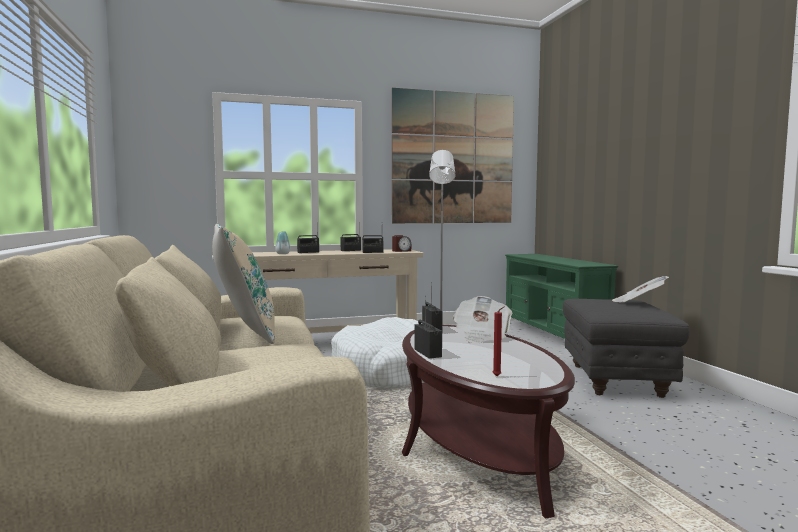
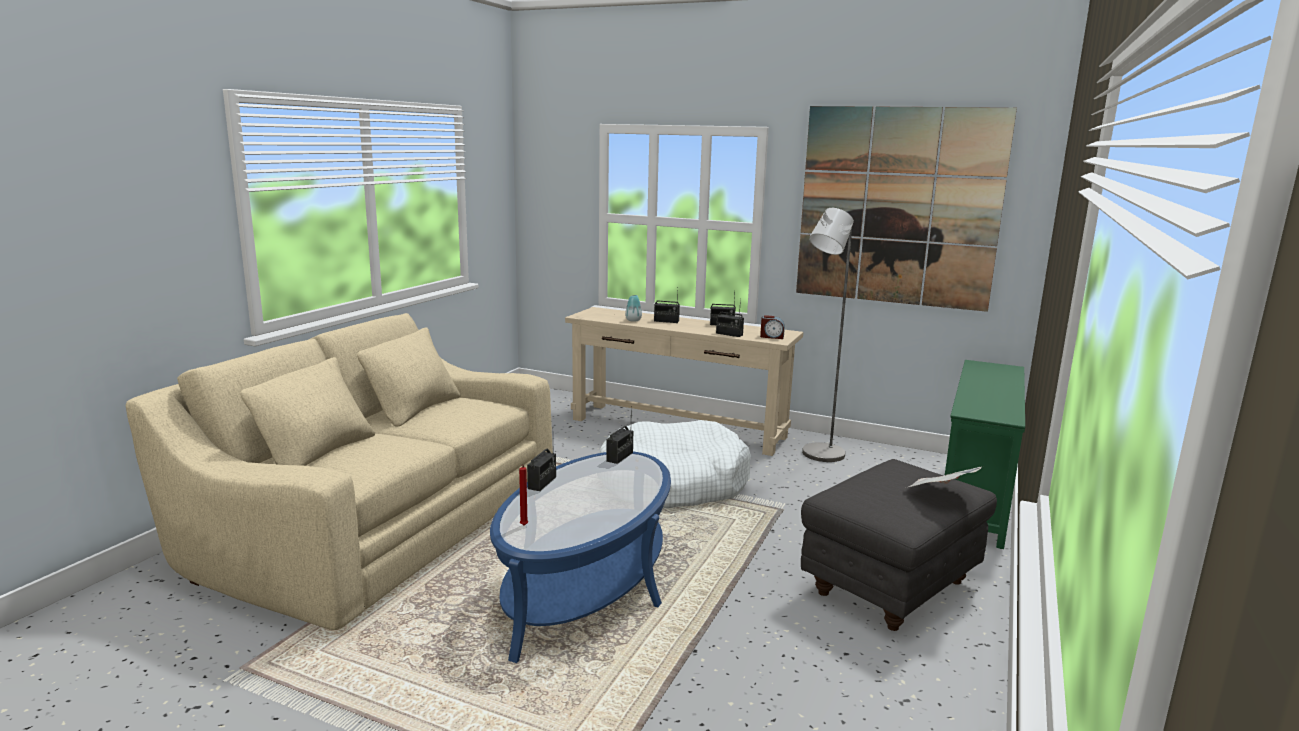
camera: 40 degrees right, 10 degrees up
(244, 332) = (428, 420): beige pillow -> none
(476, 445) = (586, 586): brown coffee table -> blue coffee table
(481, 335) = (639, 479): newspaper -> none

